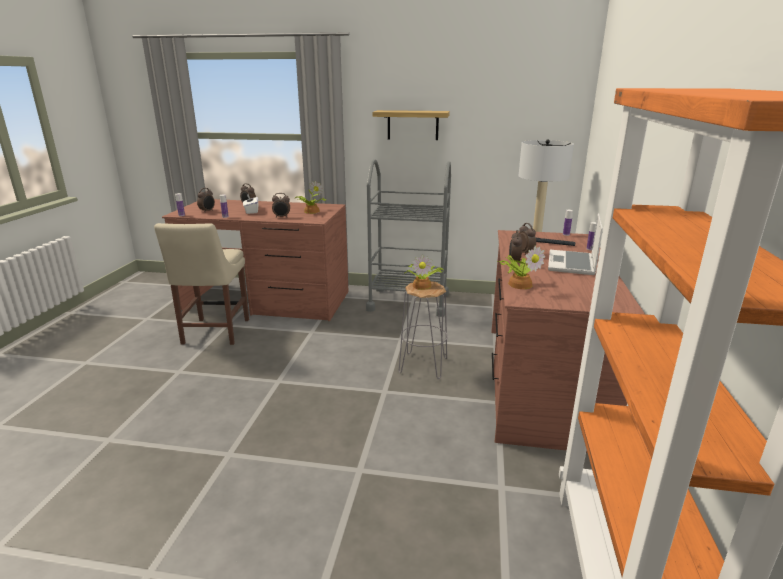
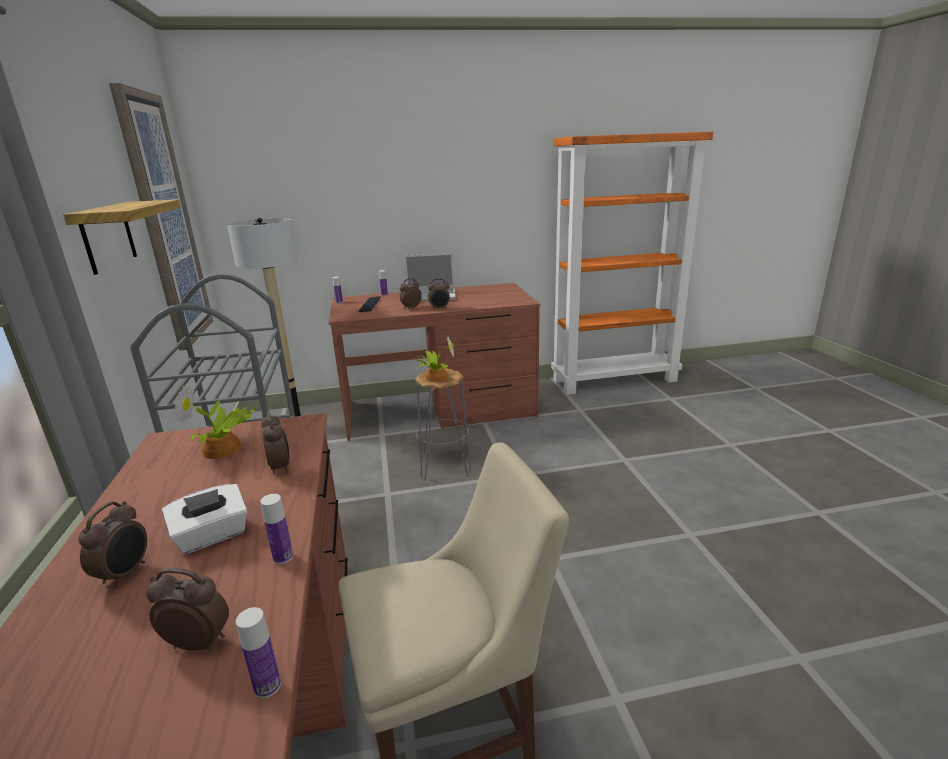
camera: 110 degrees left, 0 degrees up
(500, 129) = (165, 223): none -> picture
(520, 284) = (493, 303): potted plant -> none

